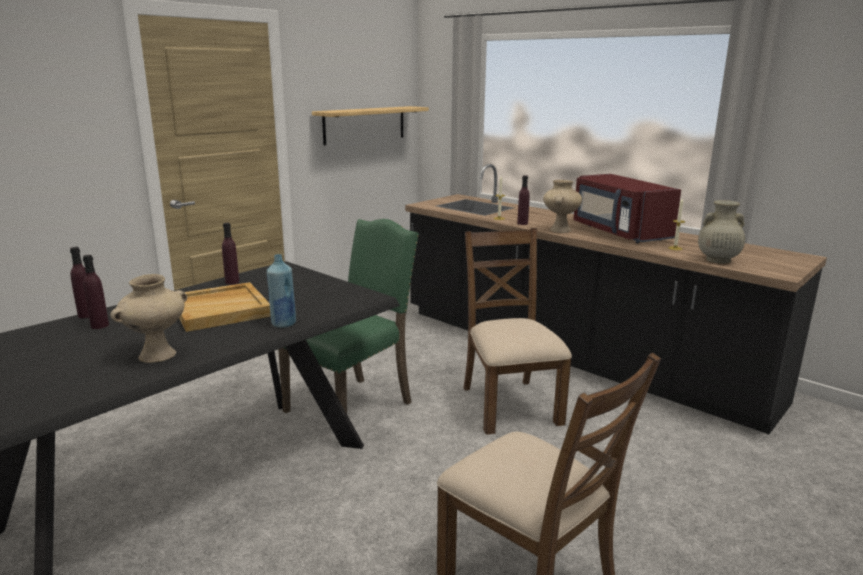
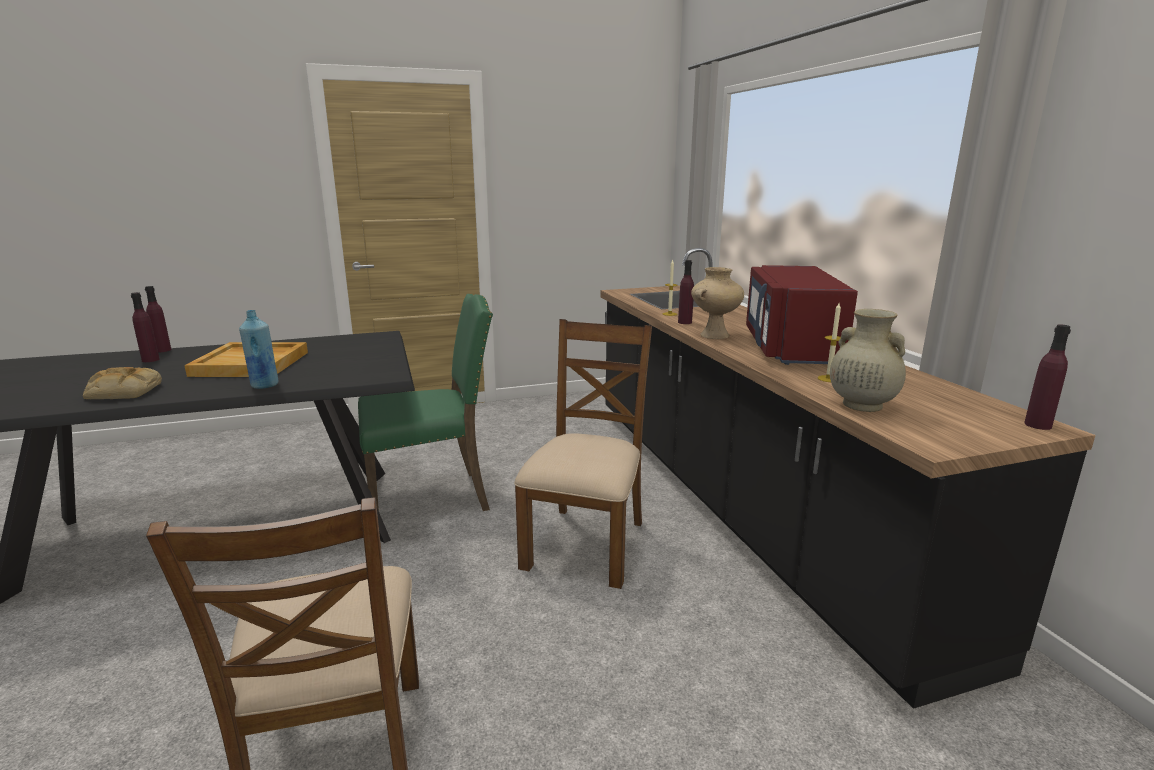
camera: 30 degrees right, 0 degrees up
(157, 356) = (123, 392): beige vase -> bread
(232, 282) = (314, 342): purple bottle -> purple bottle (1037, 425)
(364, 125) = (593, 198): shelf -> none

